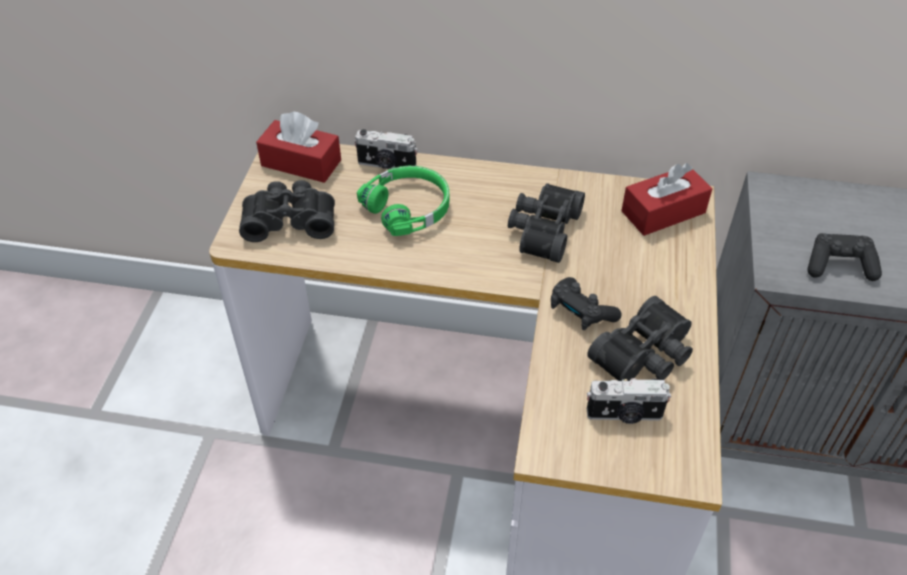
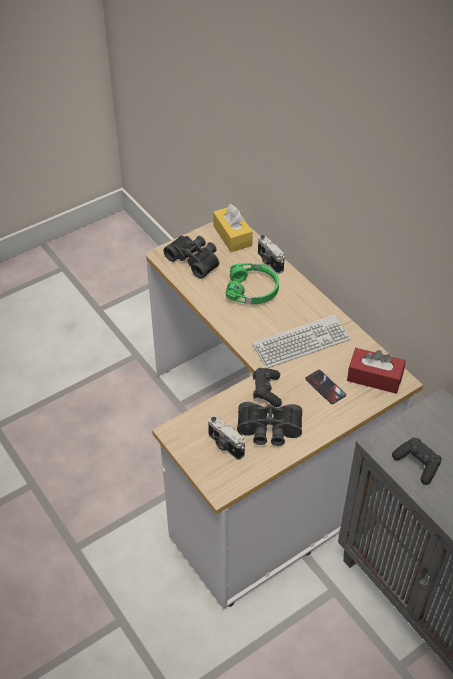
camera: 45 degrees right, 0 degrees up
(301, 163) = (232, 236): red tissue box -> yellow tissue box
(542, 229) = (301, 342): black binoculars -> keyboard
(632, 259) = (325, 387): none -> phone

